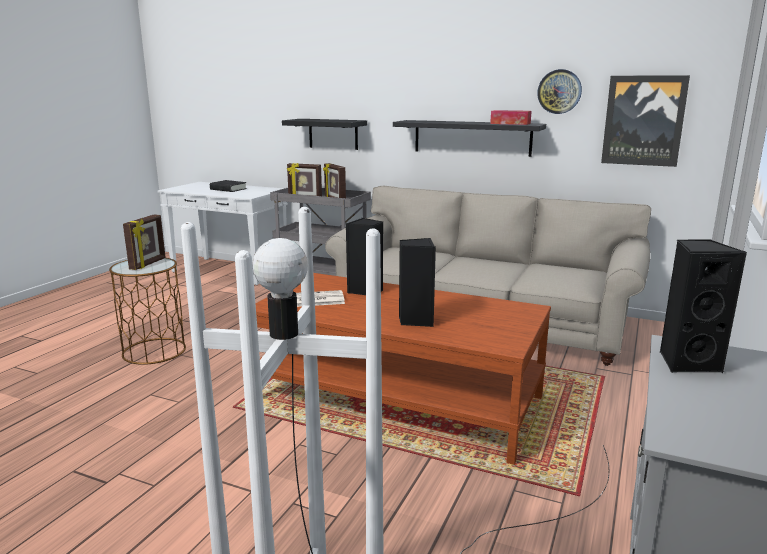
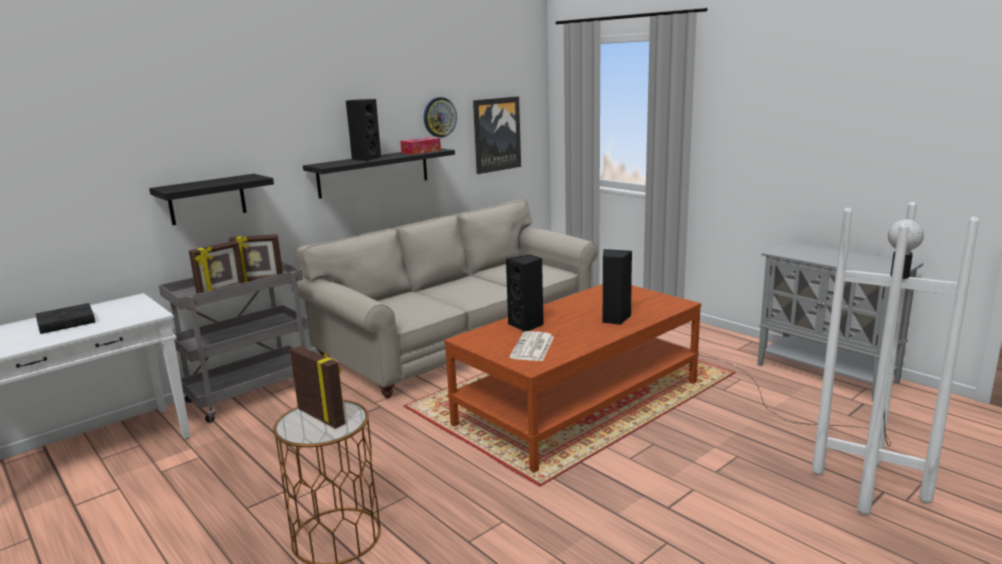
camera: 65 degrees left, 0 degrees up
(687, 362) = (803, 254): black speaker -> black speaker (365, 159)

